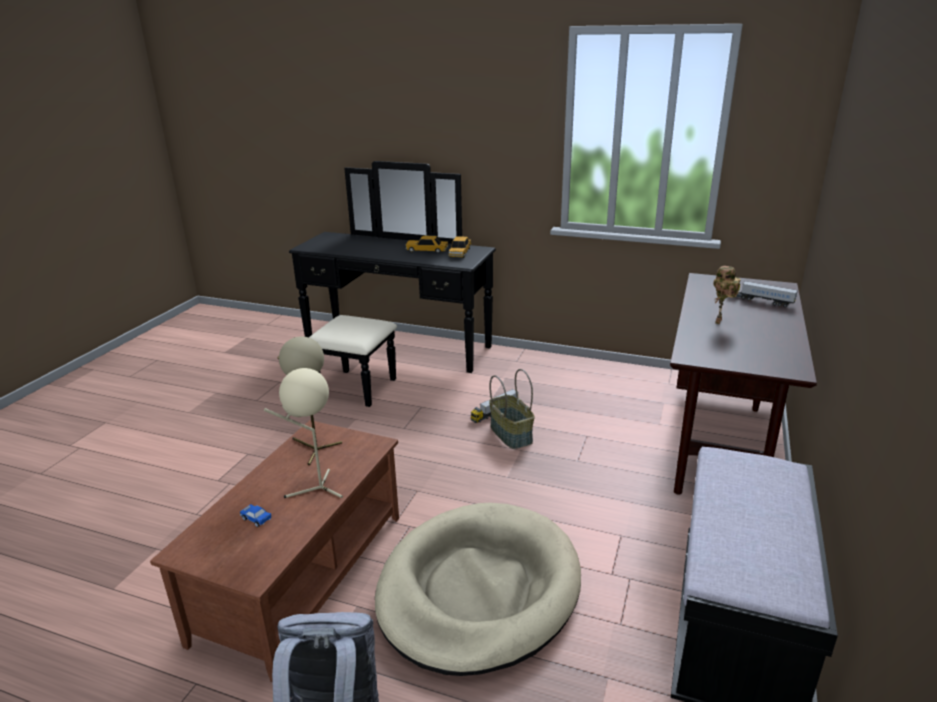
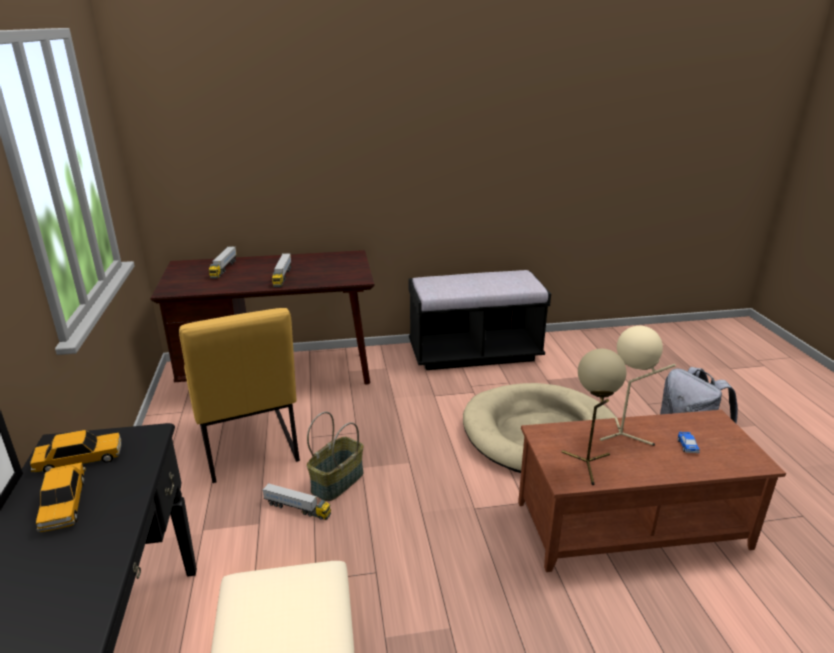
camera: 120 degrees left, 0 degrees up
(594, 405) = (247, 445): none -> yellow chair
(720, 322) = (282, 276): toy robot -> toy truck

